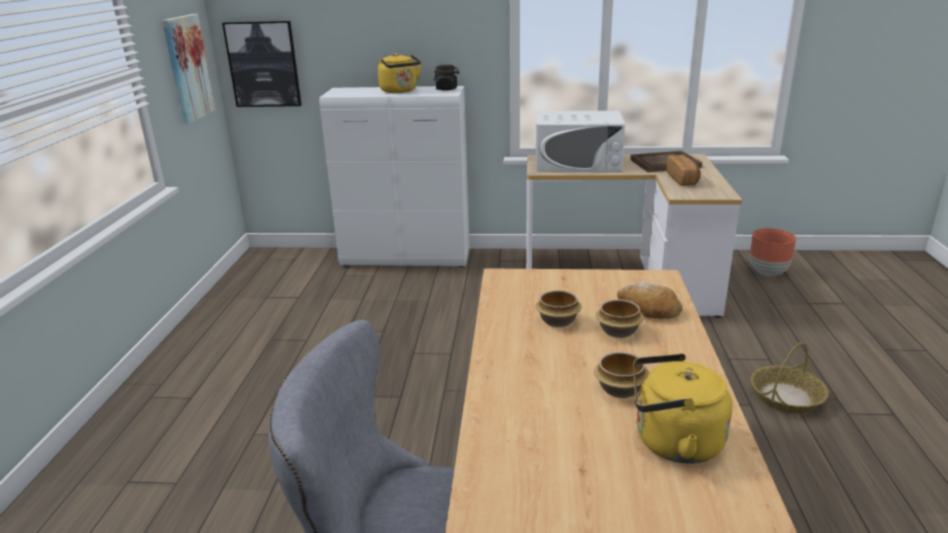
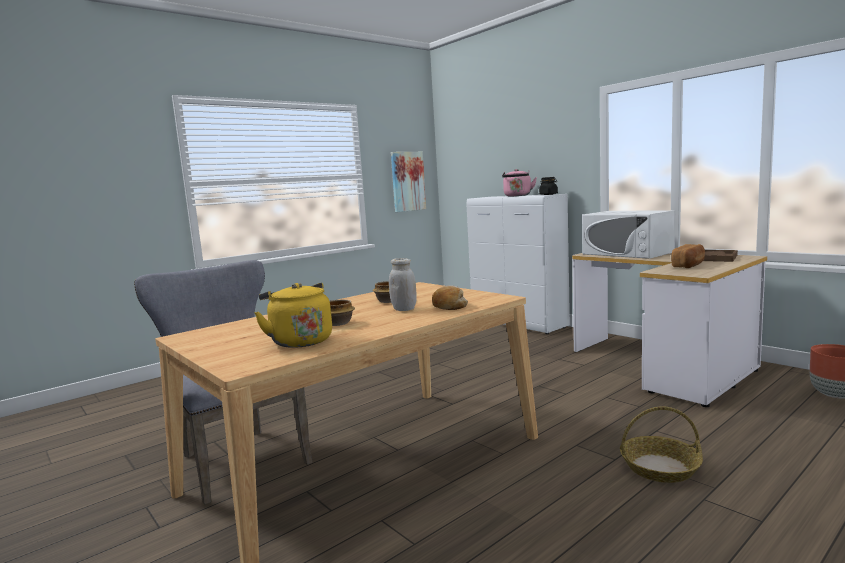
camera: 45 degrees right, 15 degrees down
(263, 64) = (458, 182): picture -> none
(400, 91) = (517, 196): yellow kettle -> pink kettle
(618, 332) = (404, 309): bowl -> white jar

